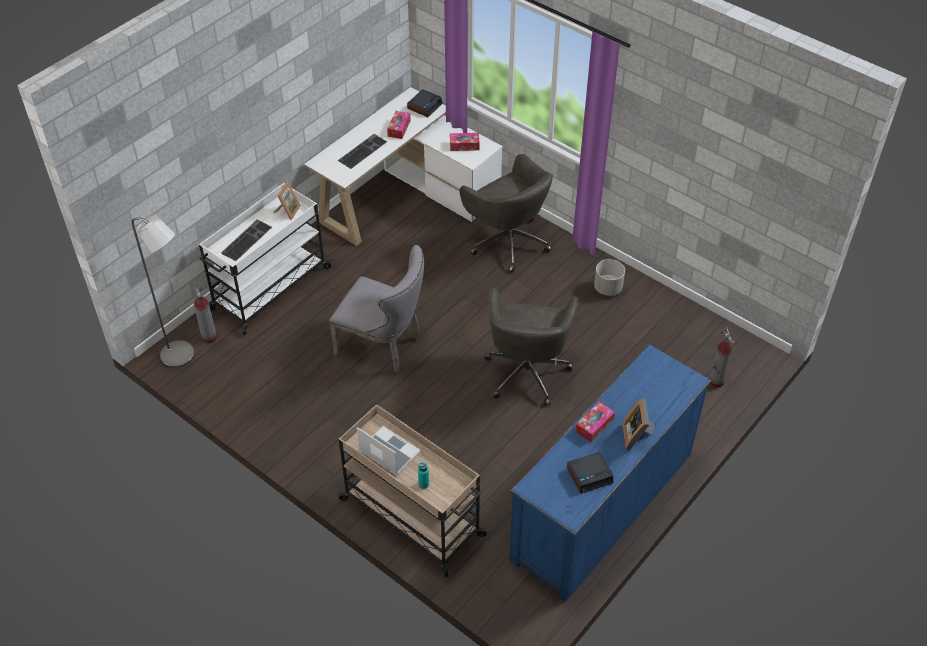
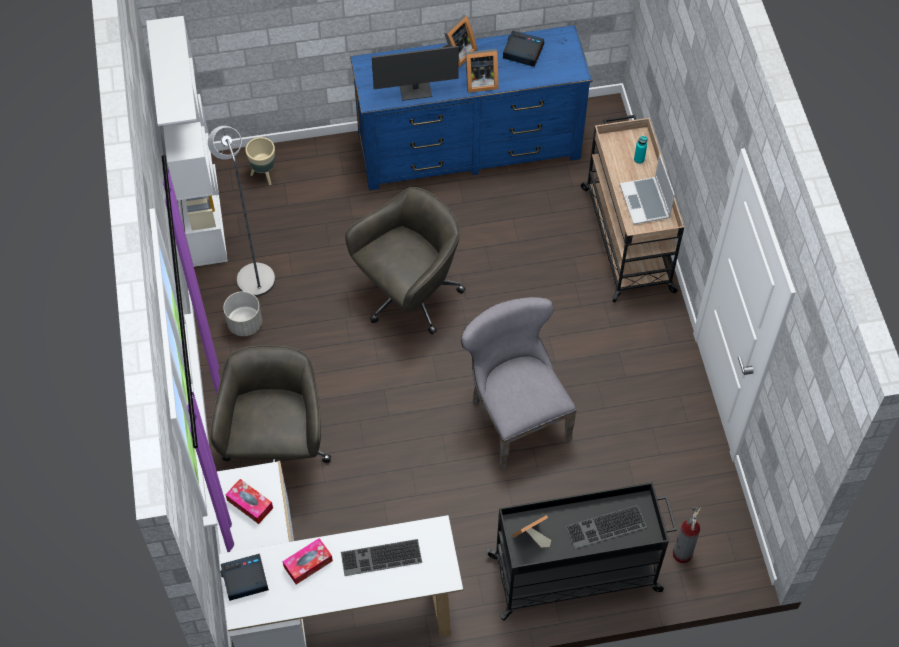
camera: 140 degrees left, 10 degrees up
(183, 357) = (725, 547): grey floor lamp -> grey floor lamp (253, 274)
(269, 289) = (576, 573): white cart -> black cart
(594, 425) = (479, 82): tissue box -> picture frame
(632, 386) = (415, 90): none -> monitor
(716, 381) = (264, 175): fire extinguisher -> beige planter
(718, 330) = (203, 214): none -> white bookcase

